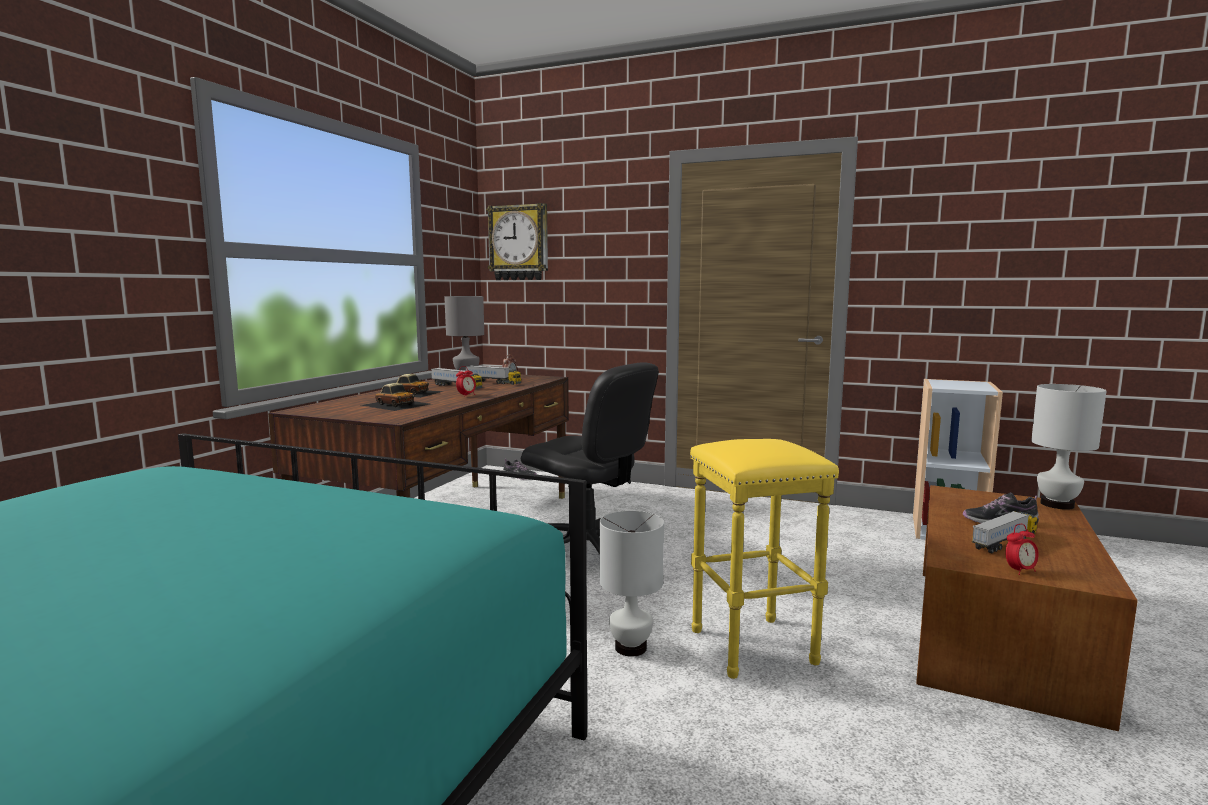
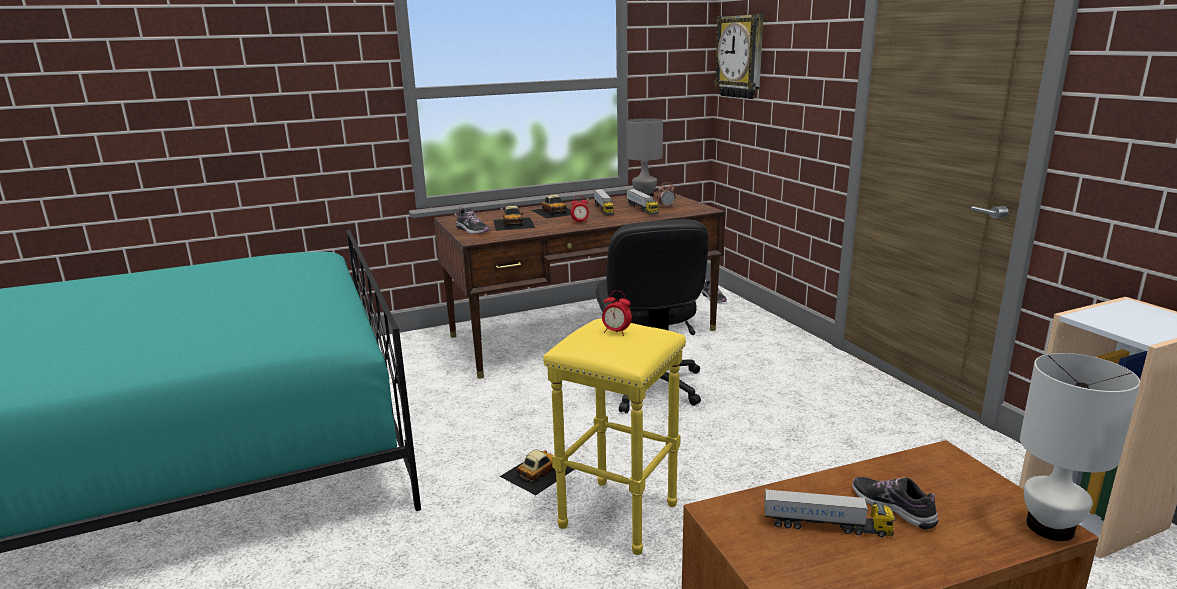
camera: 45 degrees right, 10 degrees up
(365, 414) = (472, 230): none -> shoe
(630, 648) = (538, 472): white table lamp -> toy car
(1020, 571) = (752, 553): alarm clock -> alarm clock (616, 332)

